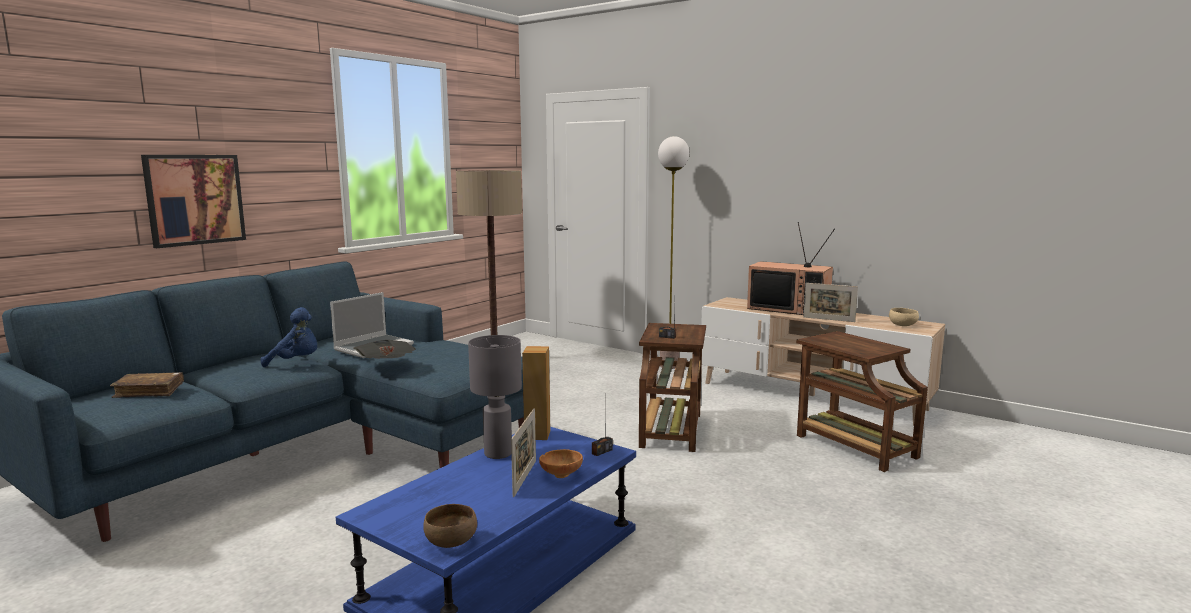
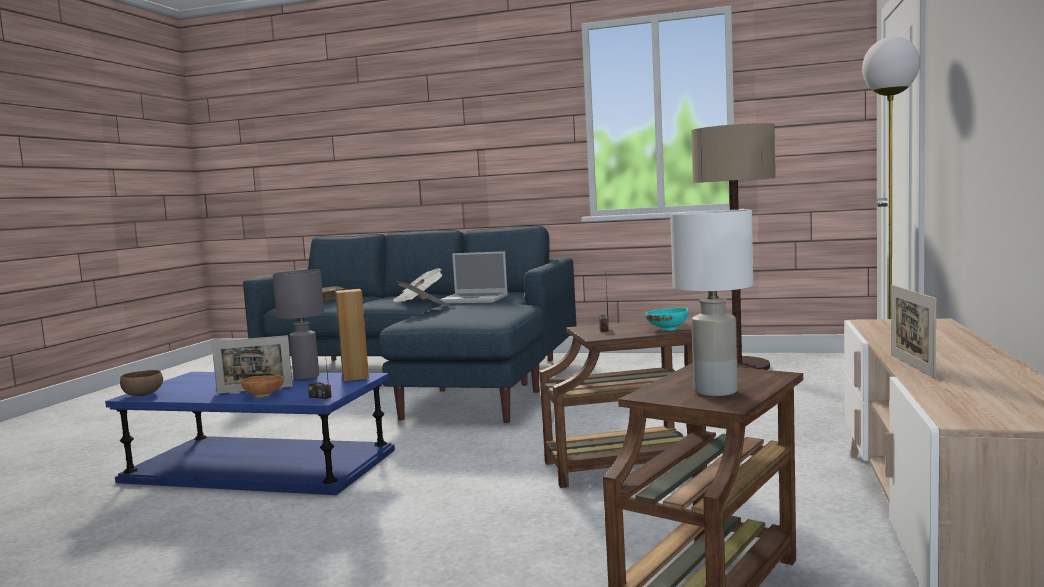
camera: 70 degrees right, 5 degrees down
(195, 199) = (457, 171): picture -> none
(296, 362) = (419, 299): blue plush toy -> newspaper
(689, 328) = (667, 329): none -> turquoise bowl
(790, 309) = (942, 345): television -> none
(867, 345) = (716, 391): none -> white table lamp
(903, 325) = (993, 405): beige bowl -> none

